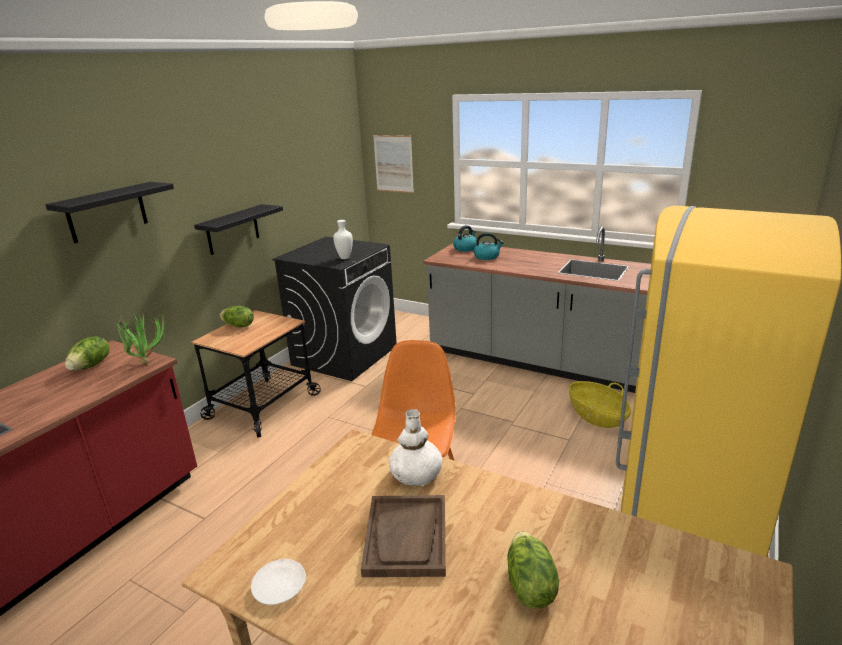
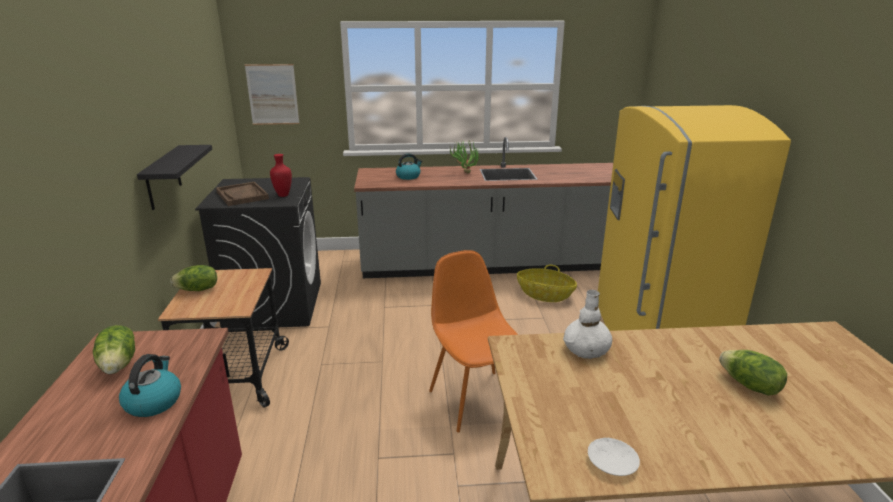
camera: 35 degrees left, 0 degrees up
(107, 212) = (70, 163): black shelf -> none
(146, 361) = (192, 339): potted plant -> potted plant (464, 172)
(344, 258) = (283, 195): white vase -> red vase
(406, 537) = (643, 391): brown tray -> brown tray (242, 195)
(465, 248) = (378, 172): kettle -> kettle (153, 401)

